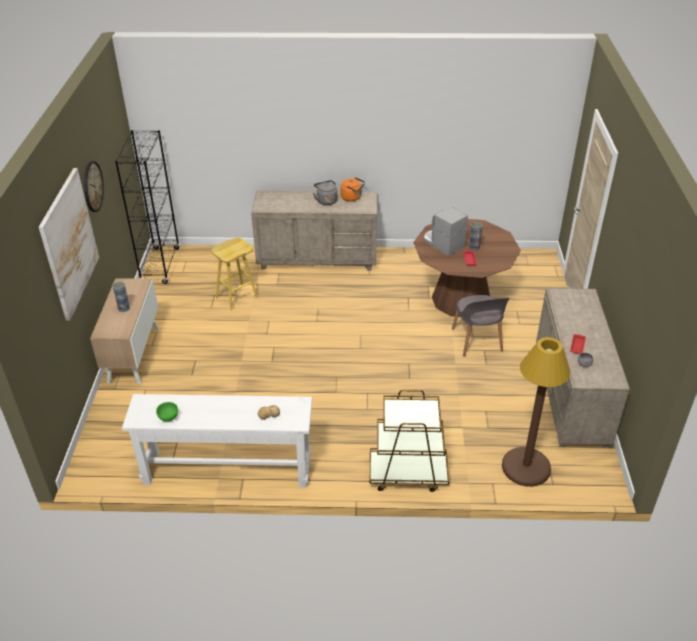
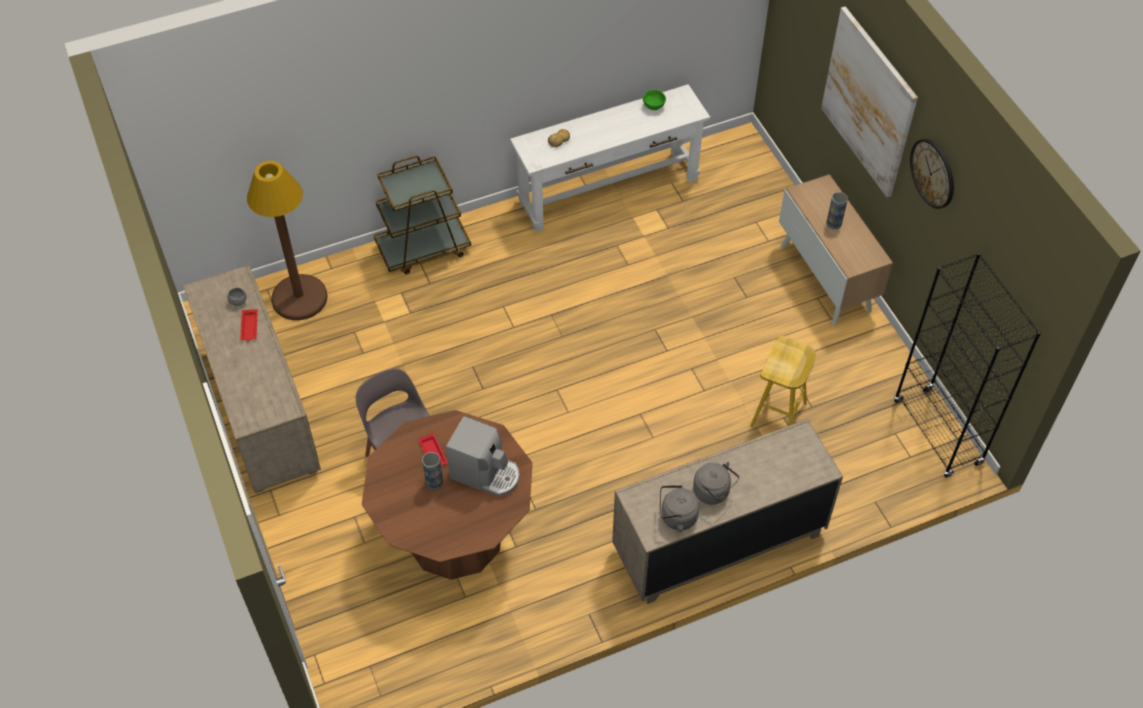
camera: 155 degrees right, 15 degrees up
(352, 198) = (676, 517): orange kettle -> grey kettle

